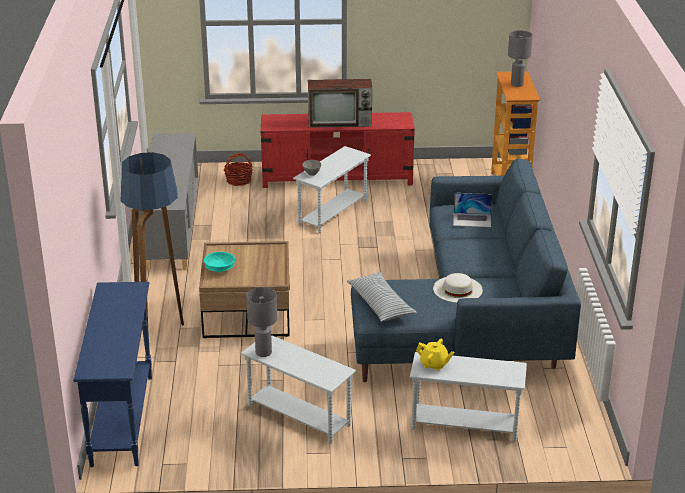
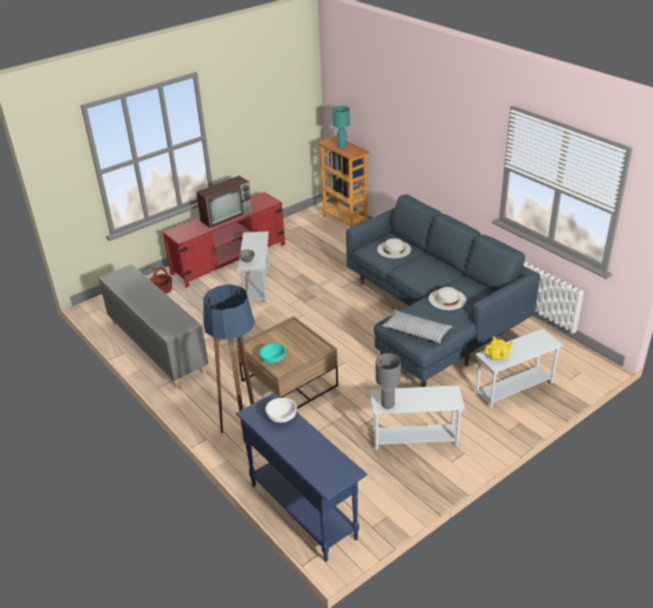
camera: 35 degrees left, 5 degrees up
(127, 303) = (281, 417): none -> white bowl
(472, 220) = (394, 249): laptop -> white hat
(516, 84) = (342, 146): grey table lamp -> turquoise table lamp

